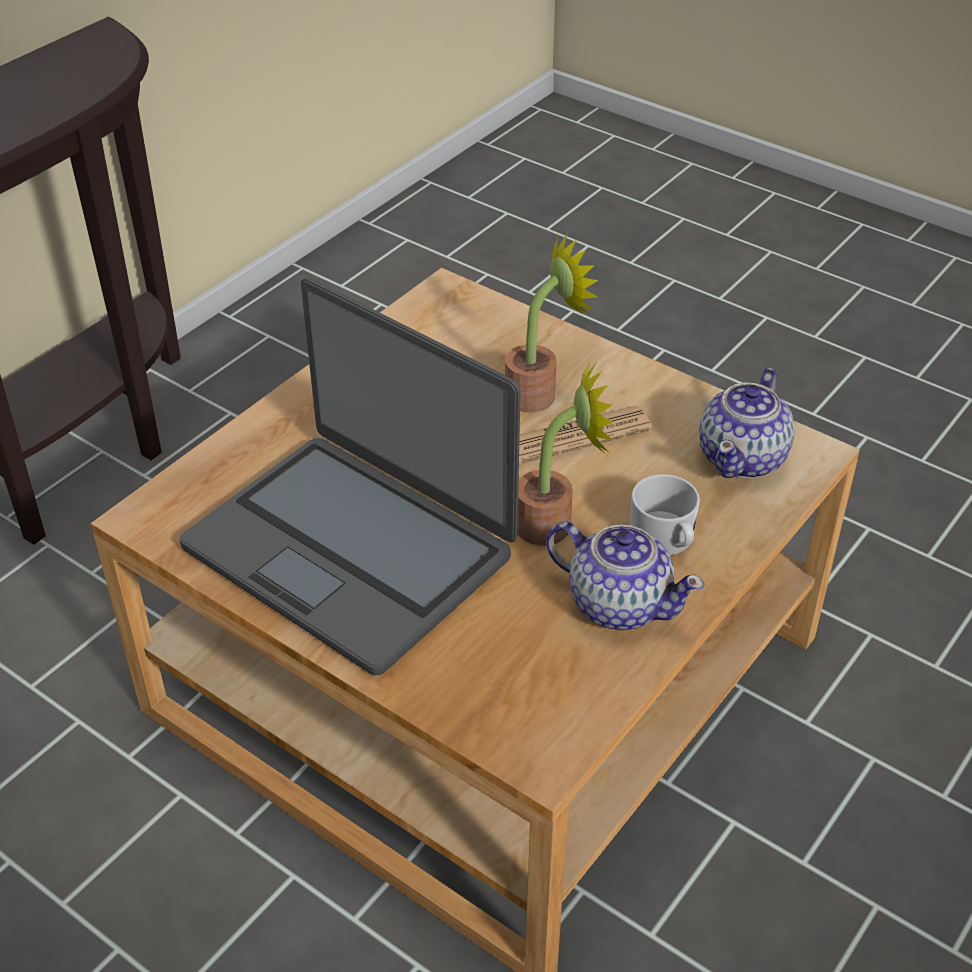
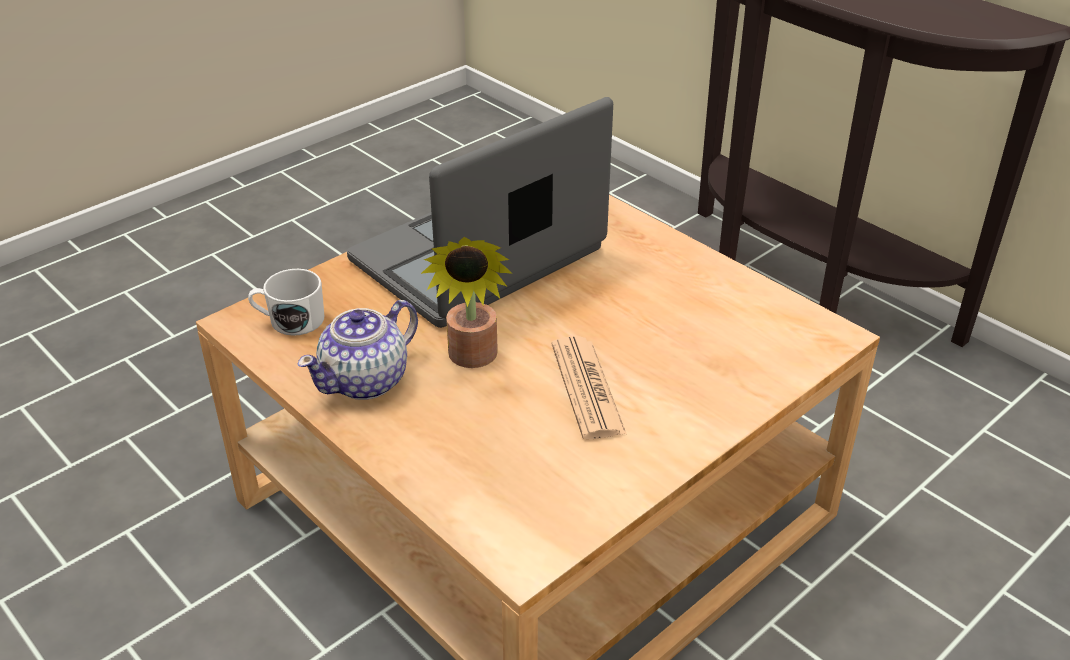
camera: 100 degrees right, 5 degrees down
(539, 393) = (657, 374): potted plant -> none
(665, 540) = (429, 421): white mug -> white mug (290, 320)
(743, 457) = (527, 500): teapot -> none

